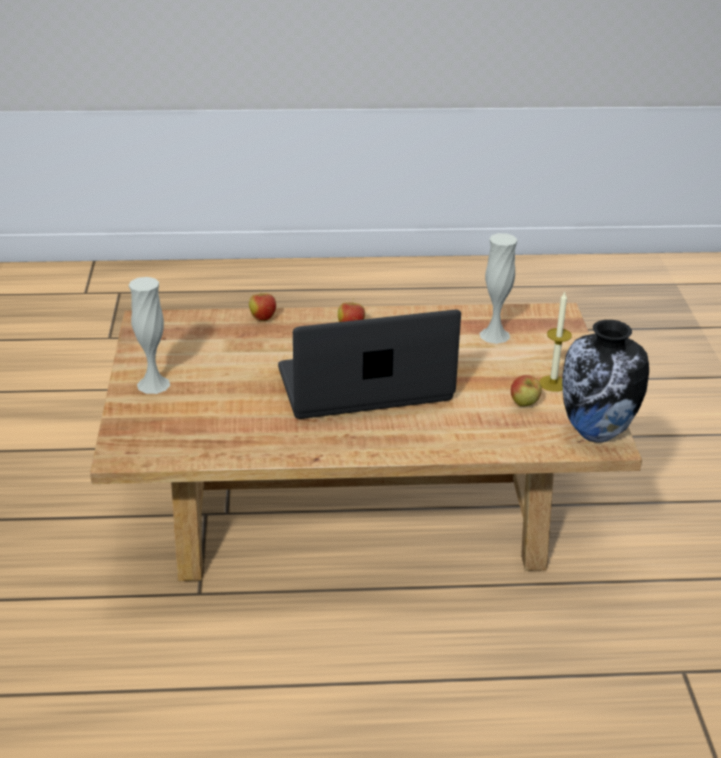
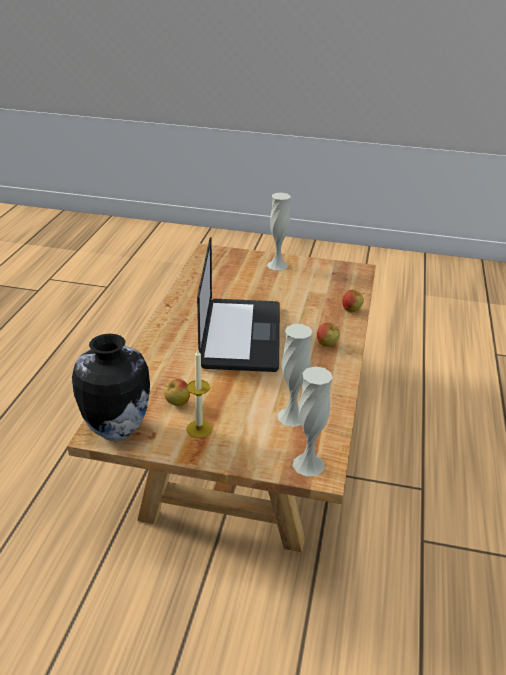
camera: 105 degrees right, 0 degrees up
(554, 320) = (308, 464): none -> white vase

